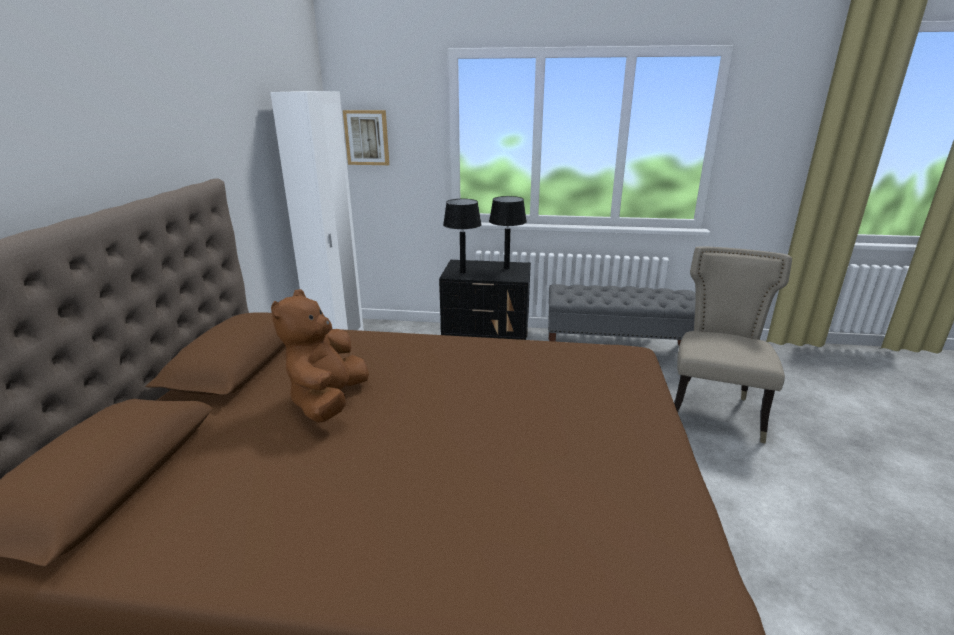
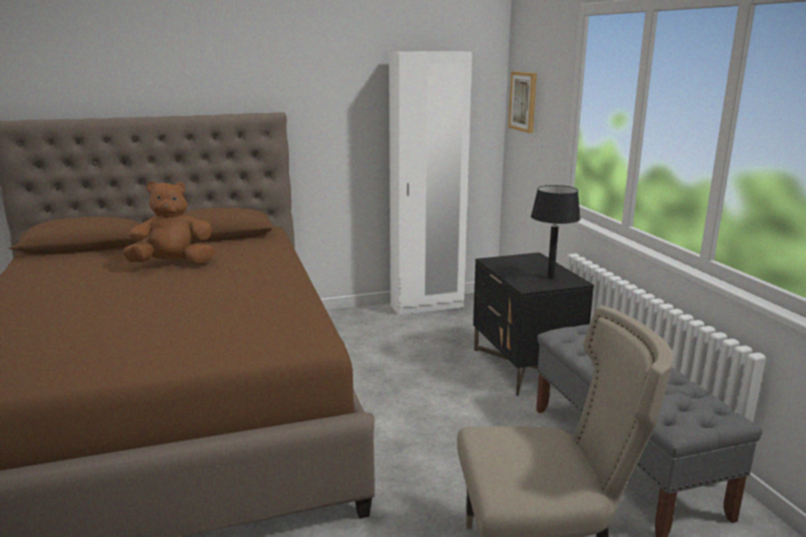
camera: 65 degrees right, 5 degrees down
(463, 272) = (506, 263): black table lamp -> none

